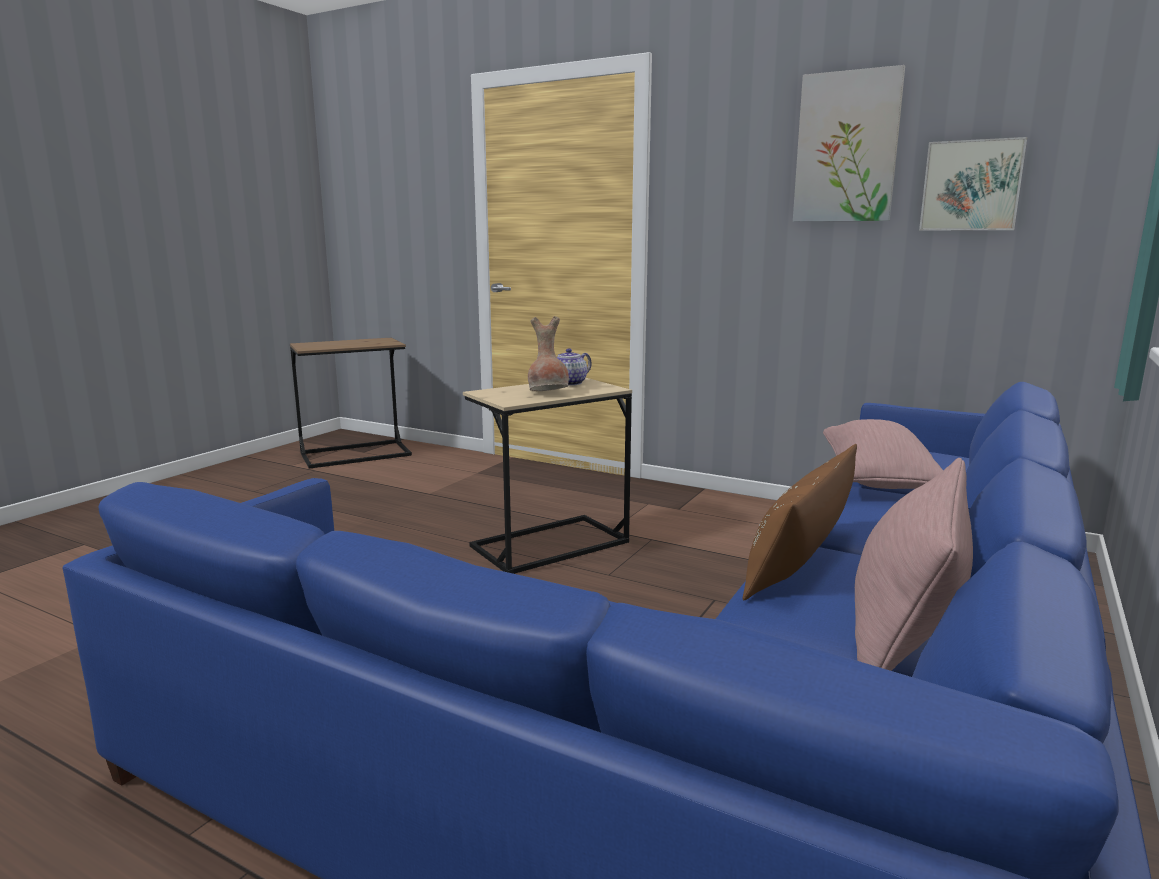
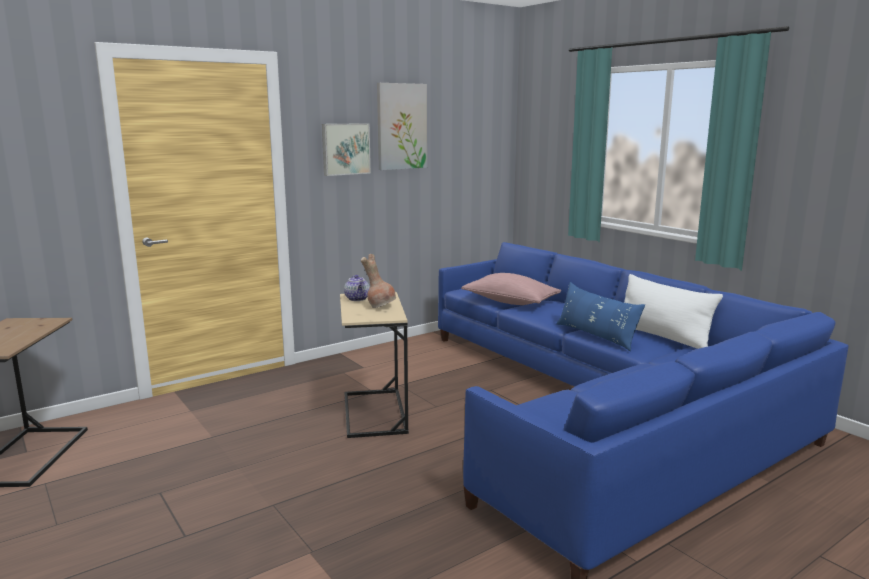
camera: 65 degrees left, 0 degrees up
(798, 561) = (596, 336): brown pillow -> blue pillow
(906, 626) = (662, 336): pink pillow -> white pillow
(971, 186) = (455, 148): picture -> picture (345, 149)

